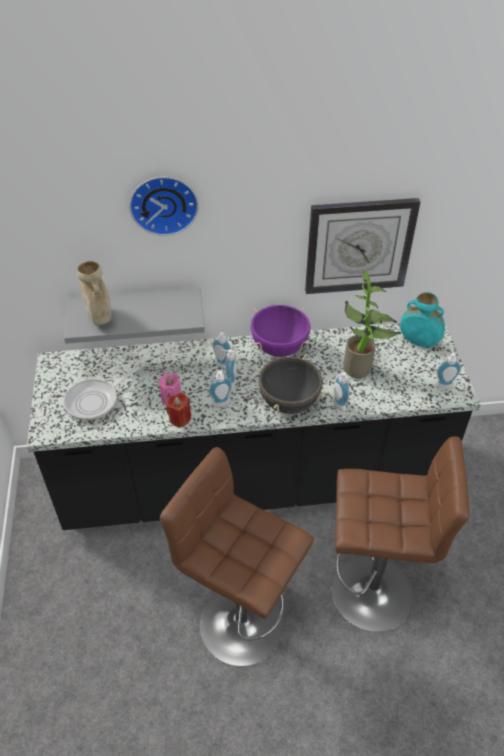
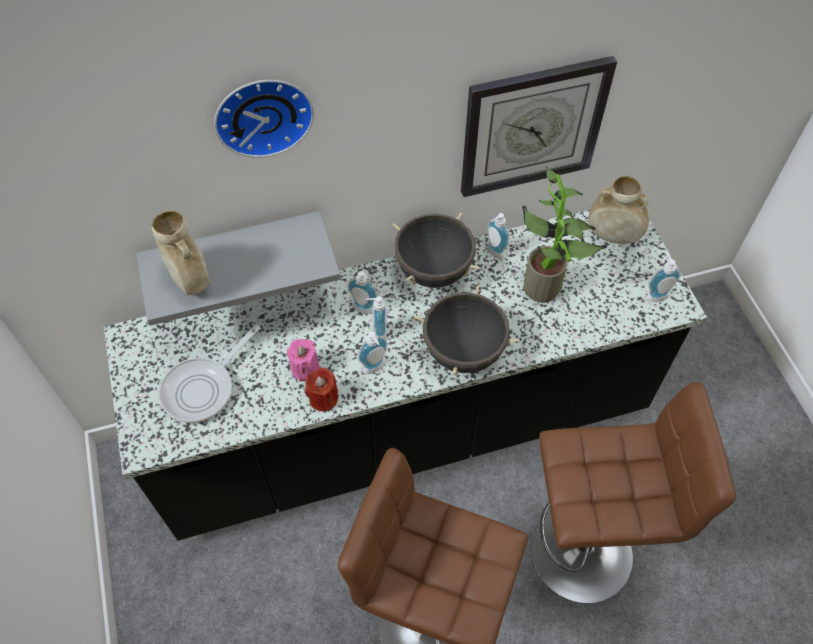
camera: 10 degrees left, 10 degrees up
(279, 348) = (433, 271): purple cooking pot -> black cooking pot
(337, 405) = (527, 347): soap dispenser -> soap dispenser (493, 253)
(418, 342) = (612, 236): turquoise vase -> beige vase

